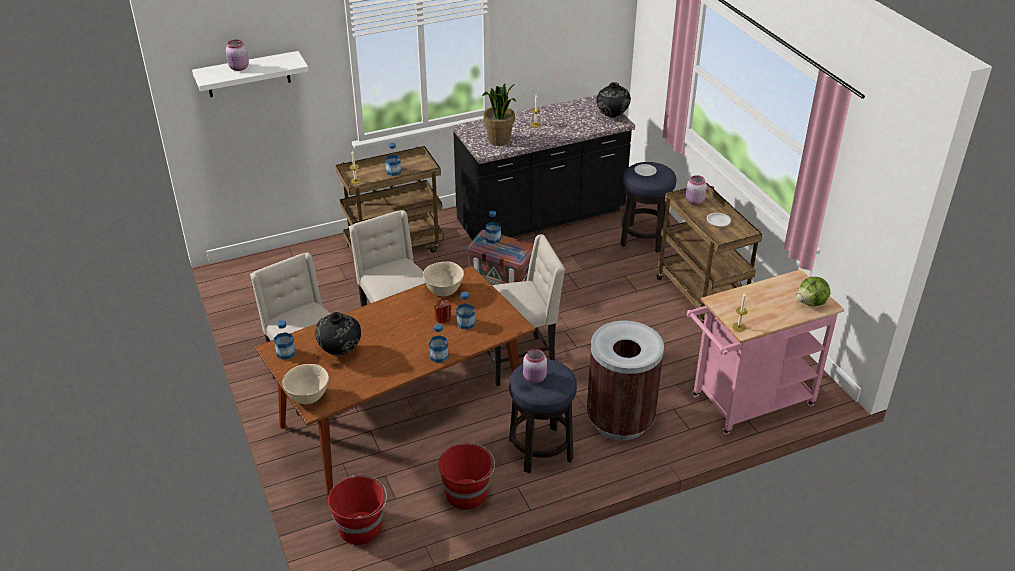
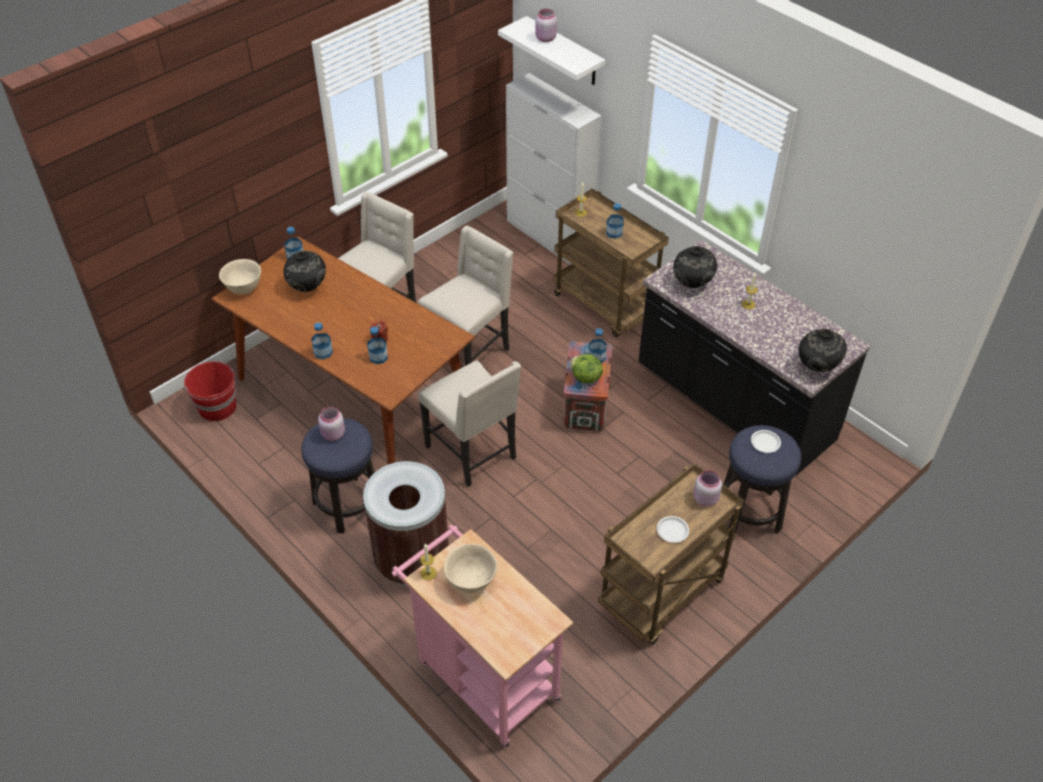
camera: 70 degrees right, 10 degrees up
(285, 256) = (549, 236): none -> white cabinet
(444, 290) = (424, 327): beige bowl -> beige bowl (471, 581)
(467, 493) = (275, 466): red bucket -> none
(499, 140) = (692, 284): potted plant -> black vase
(811, 303) = (503, 641): lettuce -> lettuce (585, 378)

